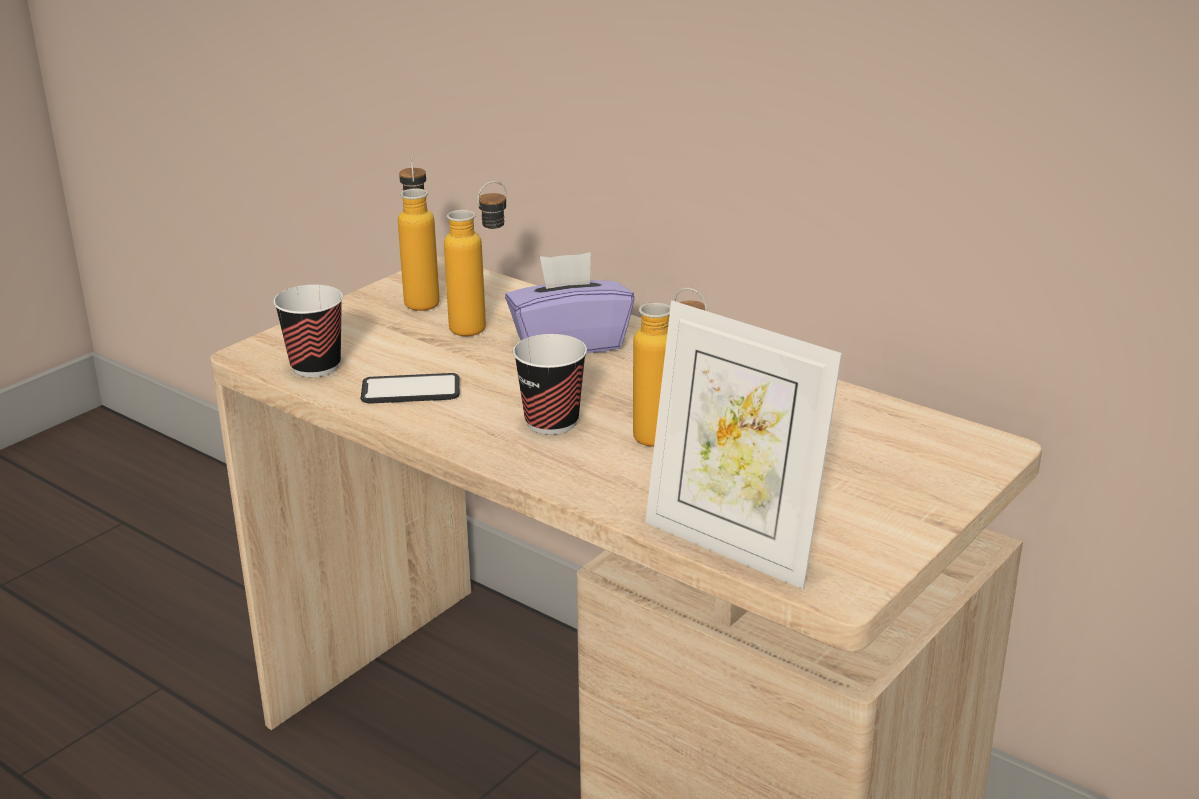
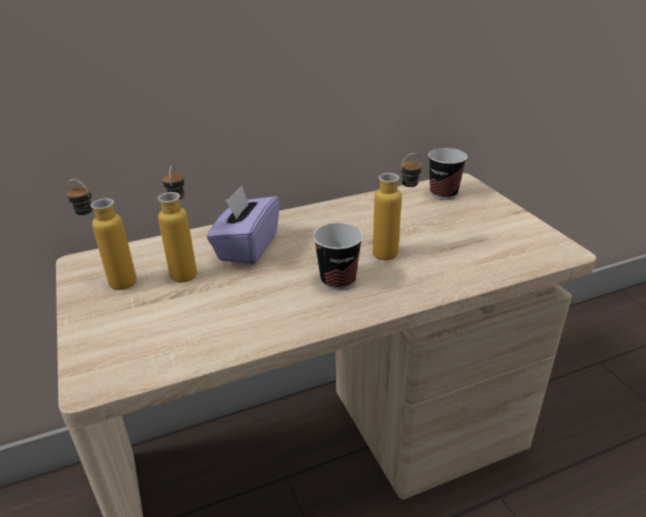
camera: 60 degrees left, 5 degrees up
(315, 366) = (156, 355): cup -> cup (443, 194)
(410, 390) = (242, 321): phone -> none
(733, 546) = (512, 266): picture frame -> none

